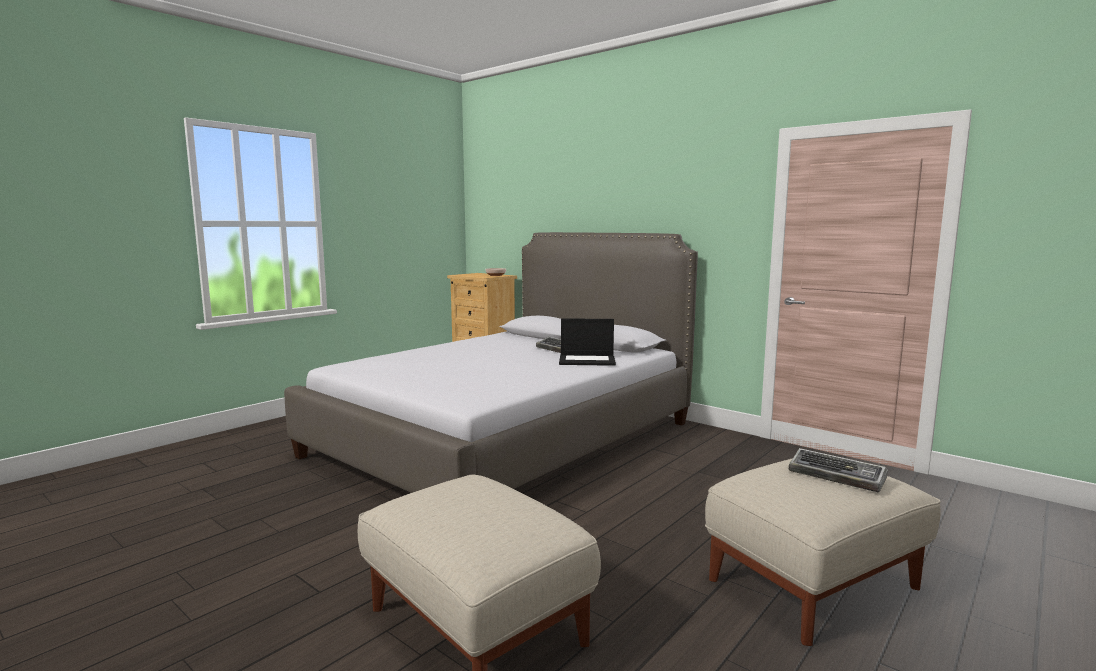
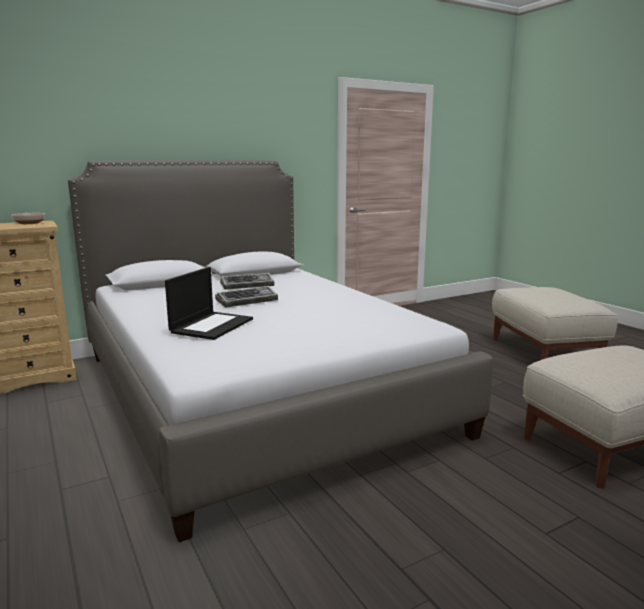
camera: 70 degrees left, 5 degrees up
(587, 360) = (305, 284): laptop -> laptop (212, 325)
(838, 476) = (545, 291): keyboard -> keyboard (247, 301)

